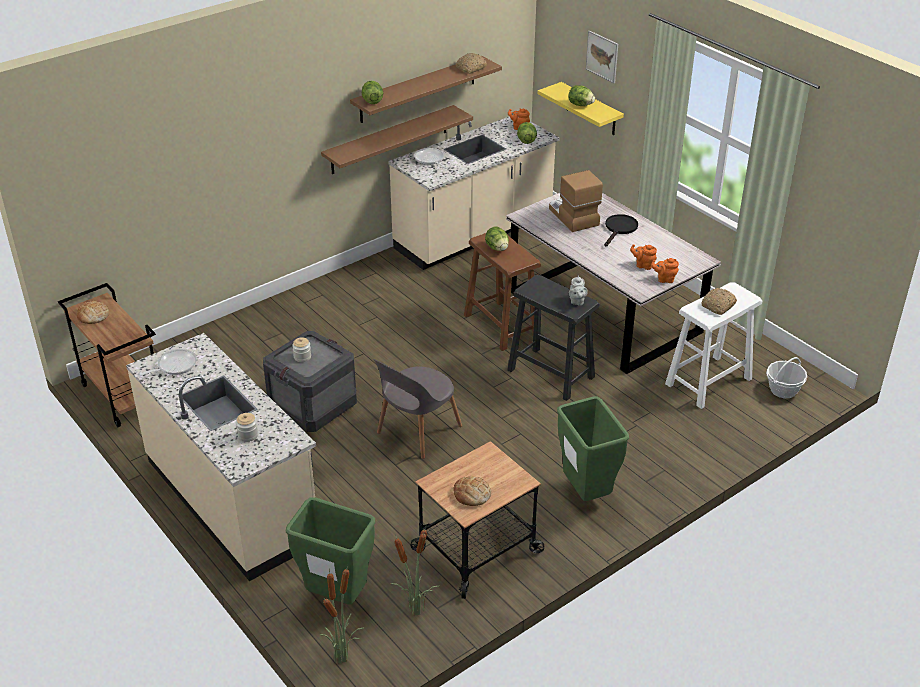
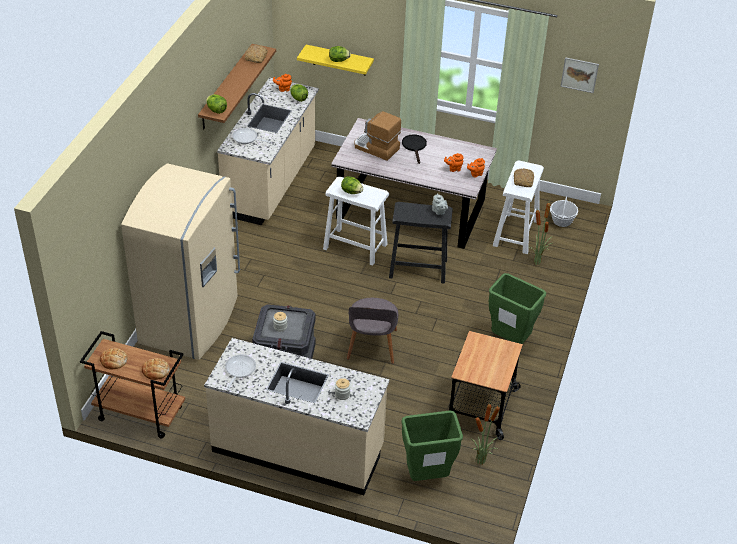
camera: 35 degrees left, 5 degrees up
(260, 331) = (191, 321): none -> beige fridge
(343, 658) = (466, 511): potted plant -> potted plant (537, 261)
(389, 140) = (216, 133): brown shelf -> none
(472, 494) = (491, 369): bread -> bread (156, 371)
(501, 325) = (355, 246): brown stool -> white stool
(602, 56) = (347, 20): picture -> picture (579, 75)

